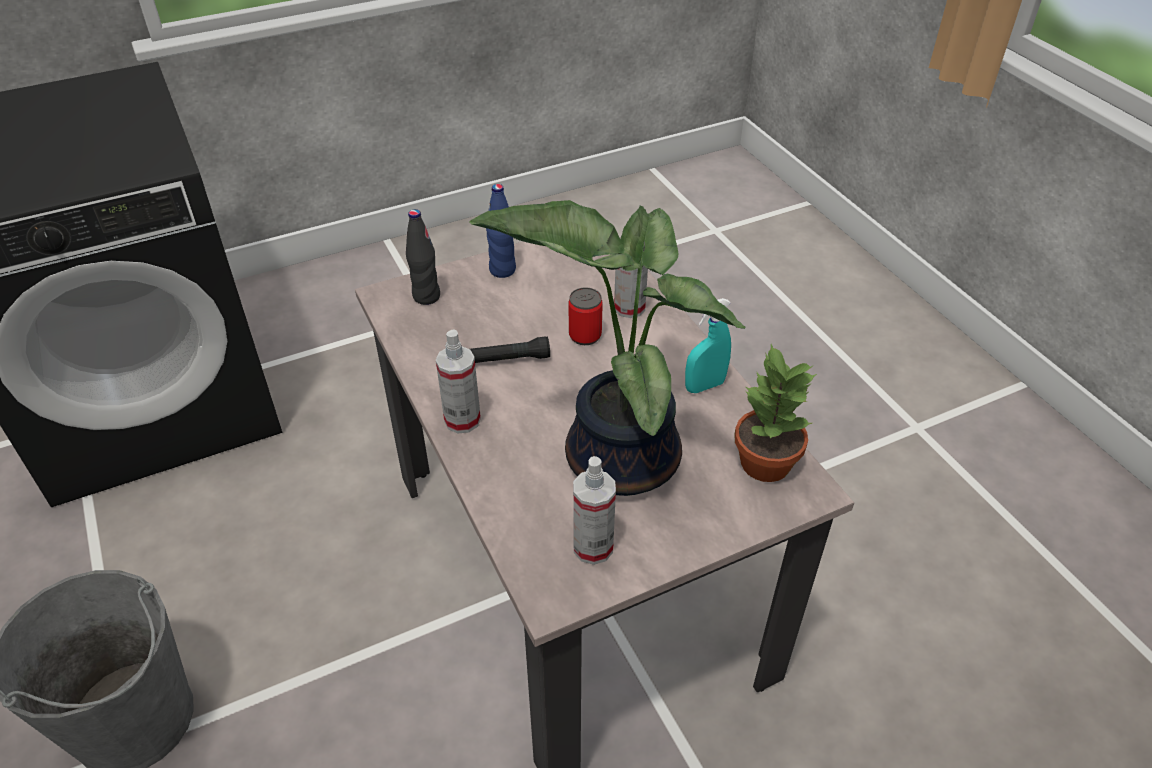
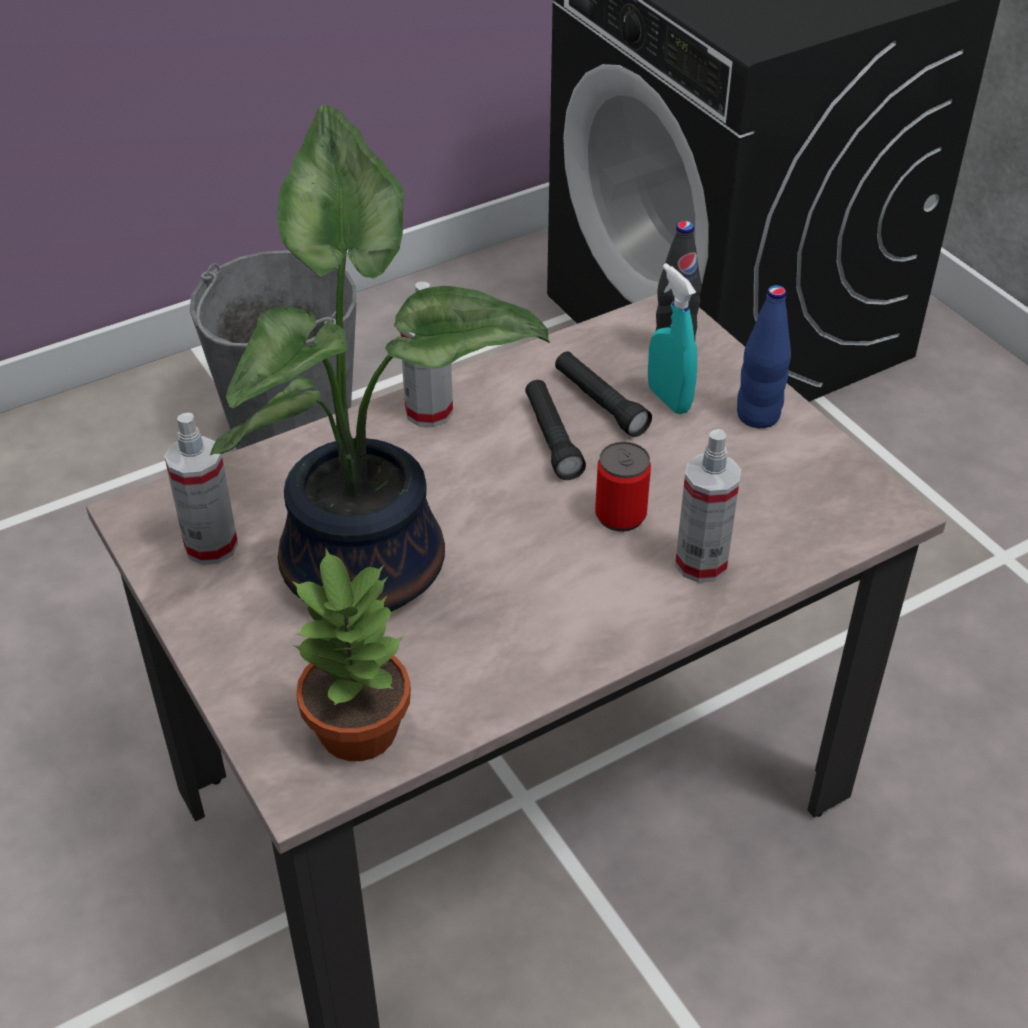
camera: 85 degrees right, 0 degrees up
(474, 334) = (600, 403): none -> black flashlight
(704, 386) = (523, 658): turquoise spray bottle -> turquoise spray bottle (668, 399)

